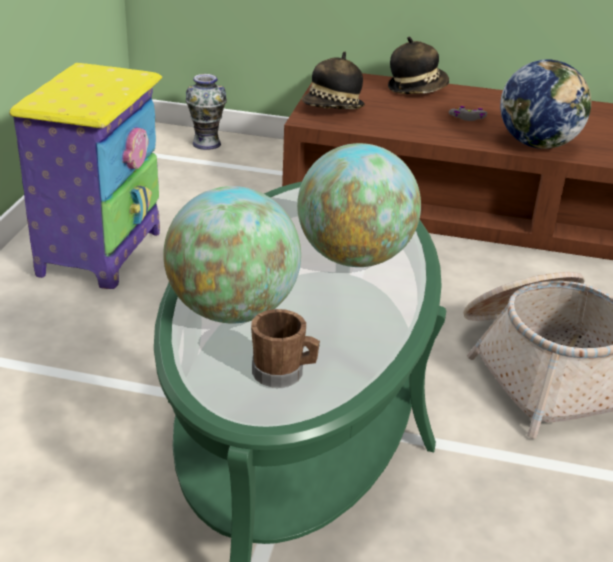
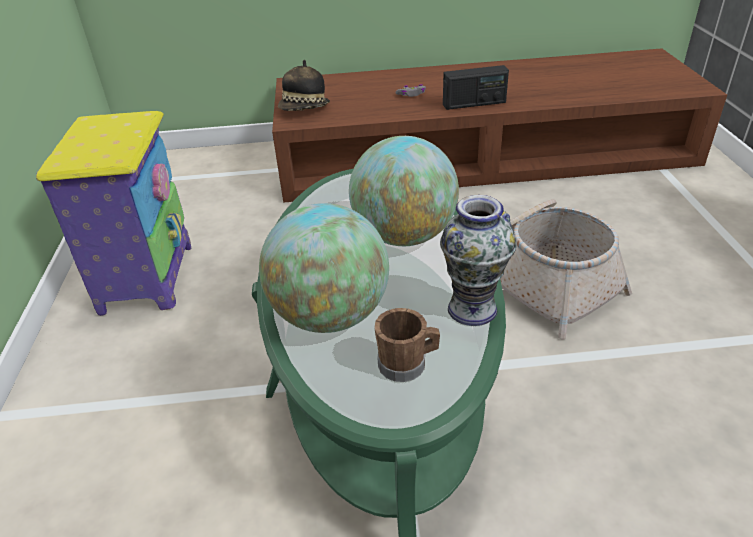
camera: 15 degrees left, 5 degrees up
(206, 143) = (196, 160): vase -> vase (472, 308)
(417, 89) = (360, 79): hat -> none
(537, 144) = (474, 103): globe -> radio

